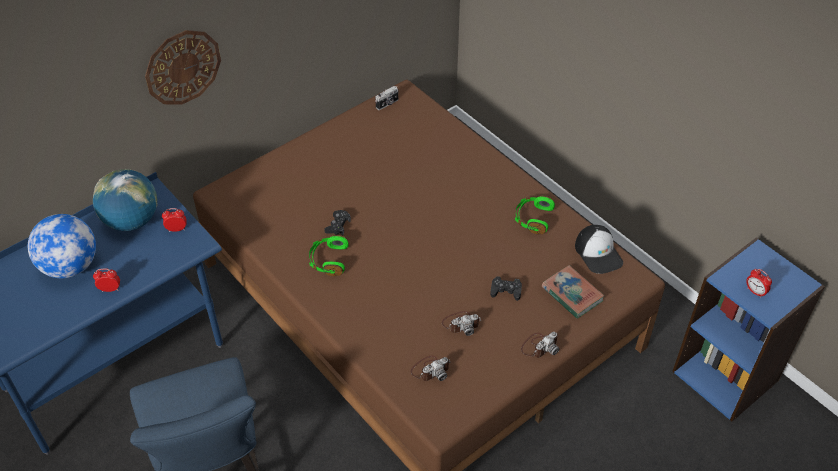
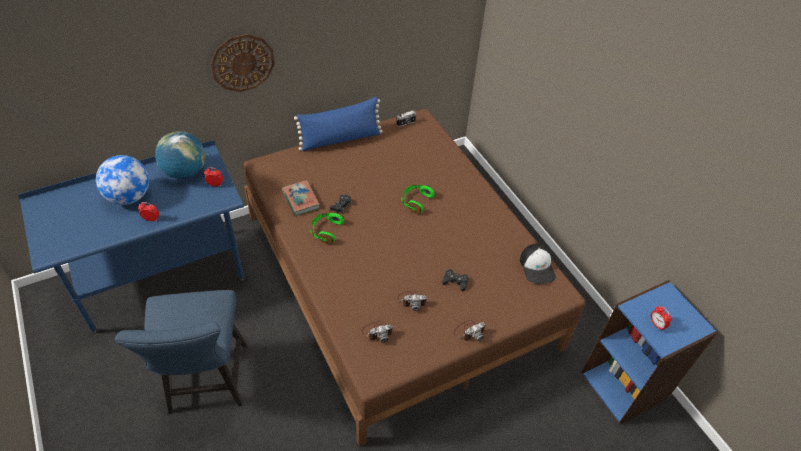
camera: 10 degrees right, 0 degrees up
(310, 140) = (340, 139): none -> blue pillow
(533, 219) = (492, 230): green headphones -> green headphones (416, 201)
(572, 294) = (507, 295): book -> book (301, 200)

